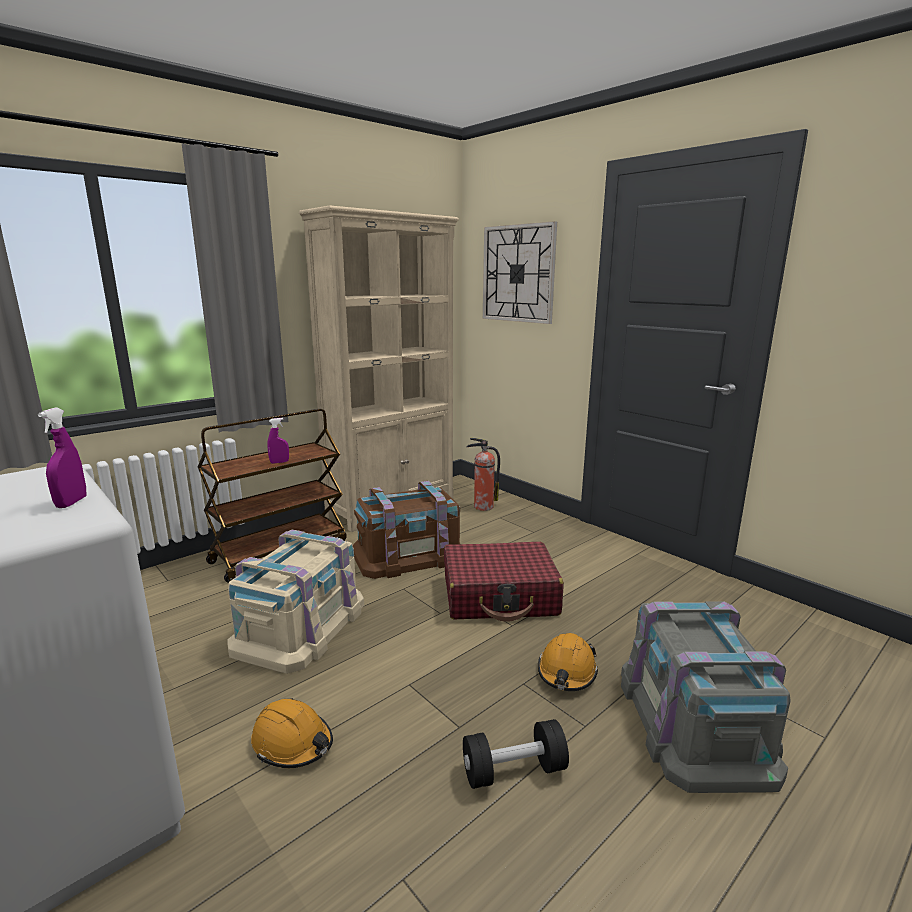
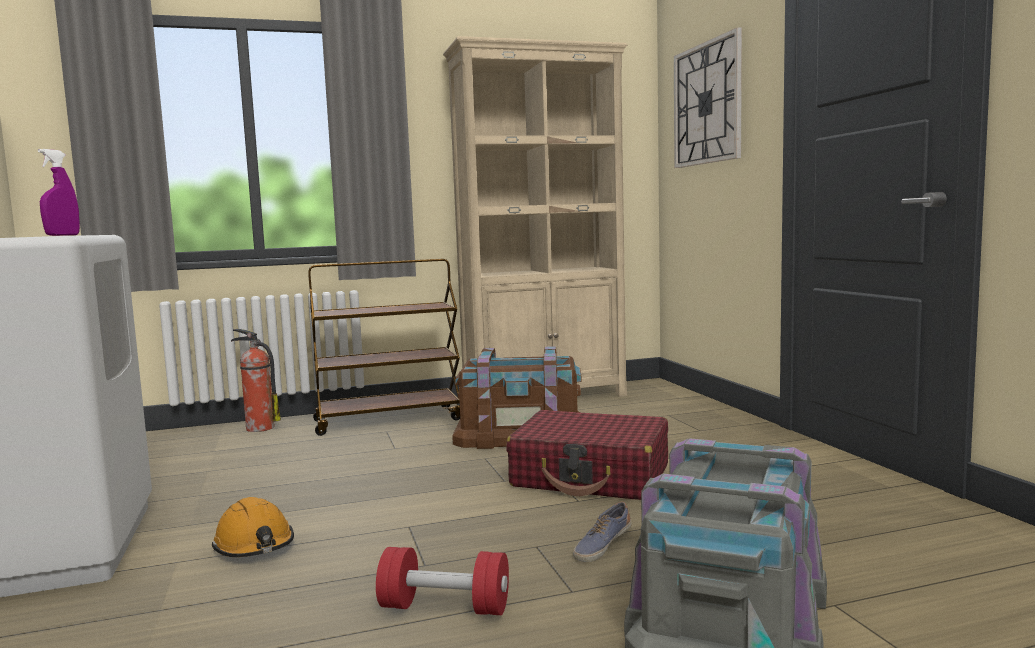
camera: 25 degrees right, 10 degrees down
(279, 462) = (387, 310): purple spray bottle -> none
(299, 625) = (350, 471): beige storage box -> none
(482, 507) = (656, 405): fire extinguisher -> fire extinguisher (259, 428)
(513, 771) = (445, 607): black dumbbell -> red dumbbell
(567, 672) = (601, 546): orange hard hat -> shoe

